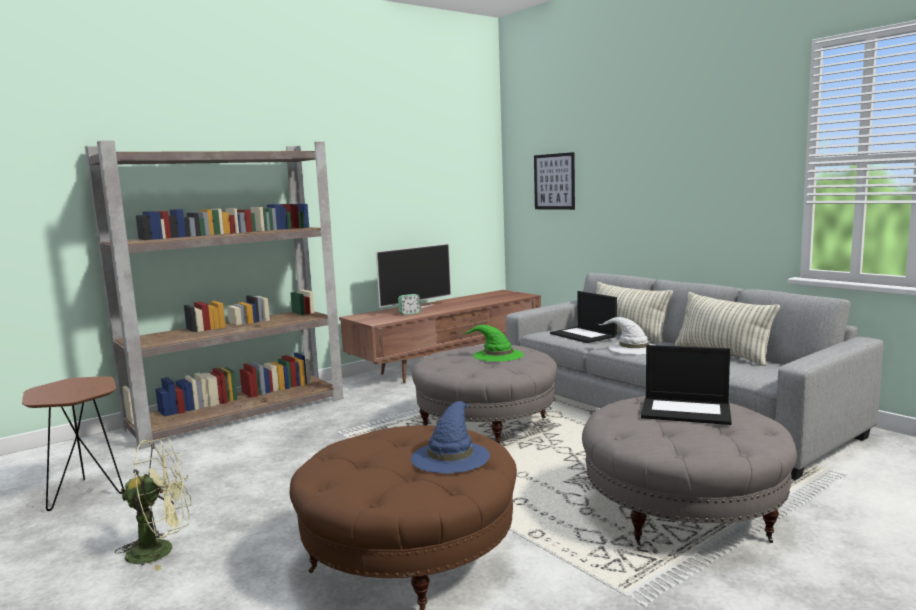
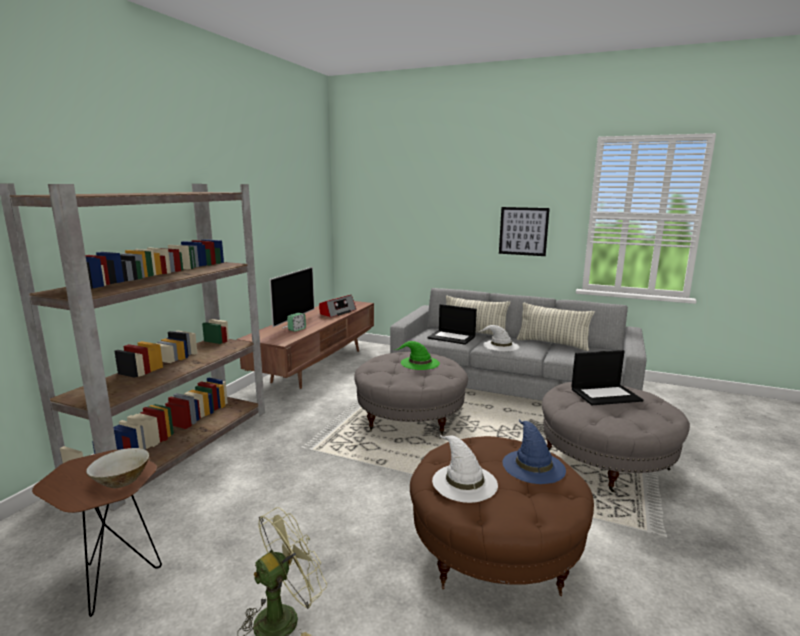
camera: 30 degrees left, 5 degrees up
(79, 394) = (121, 480): none -> beige bowl
(353, 454) = (463, 482): none -> white hat
(481, 301) = (337, 312): none -> radio
(554, 181) = (385, 215): picture -> picture (523, 231)

